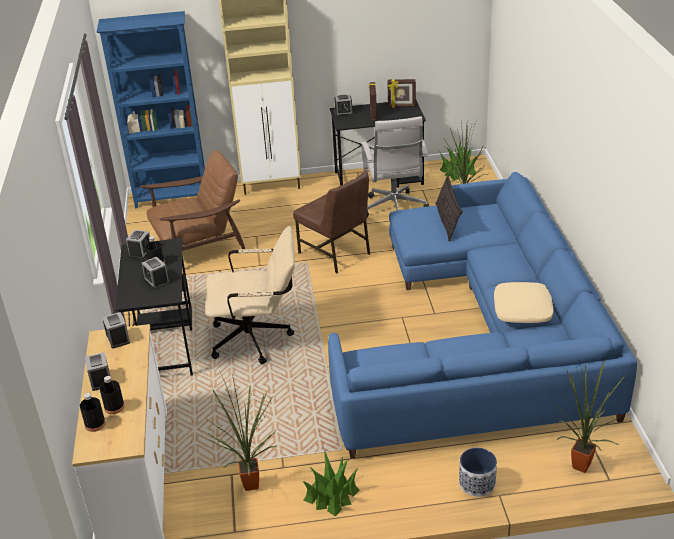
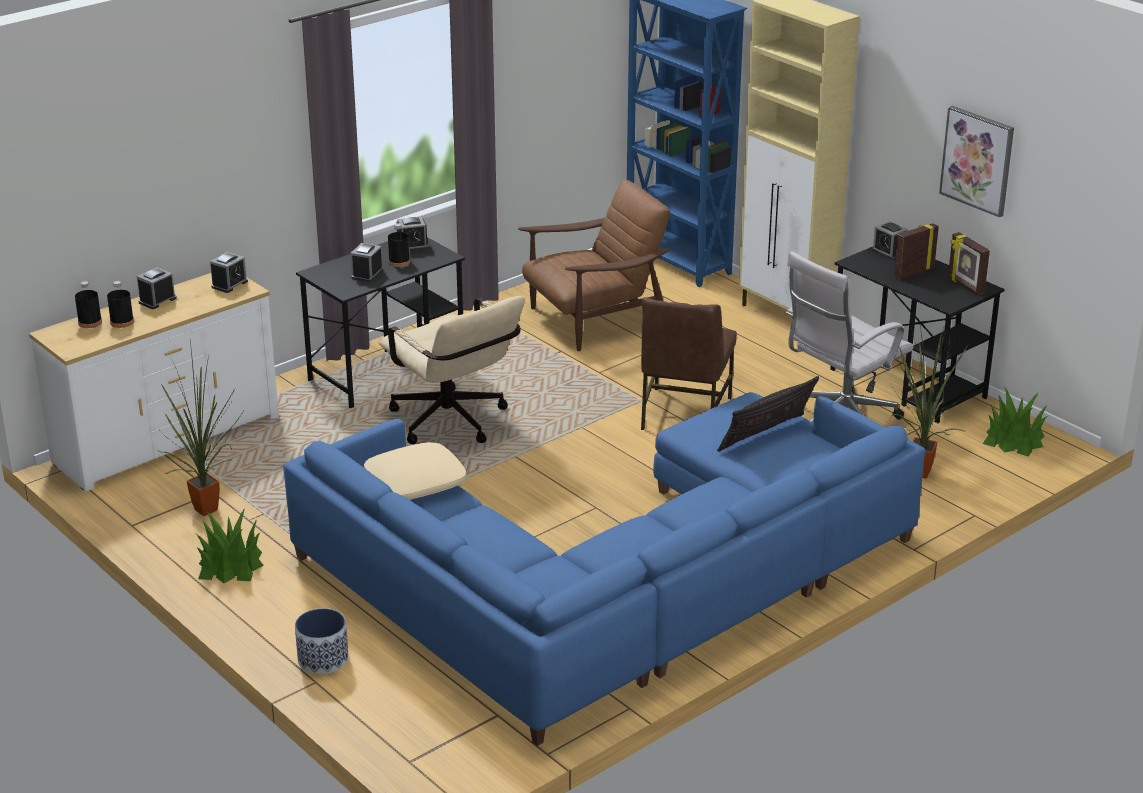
camera: 55 degrees right, 5 degrees down
(199, 246) = (595, 319): brown armchair -> brown armchair turned 60 degrees counterclockwise
(384, 35) = (977, 160): none -> picture
(523, 309) = (612, 551): beige pillow -> beige pillow (415, 483)
(578, 465) = (418, 729): potted plant -> none

